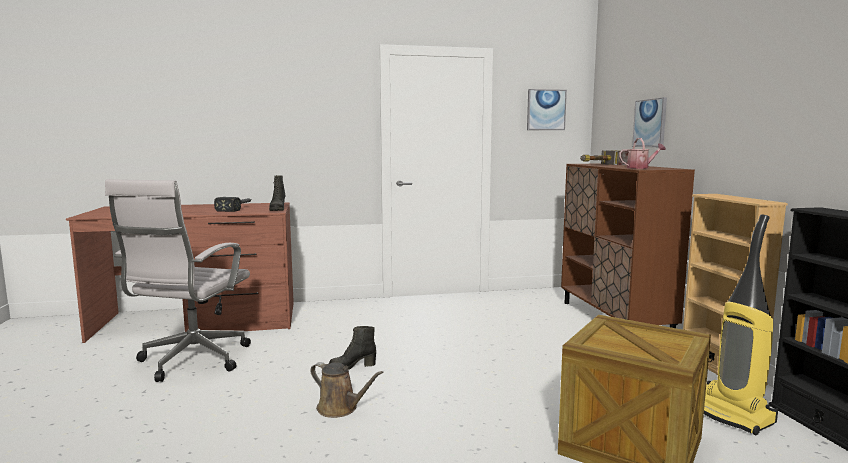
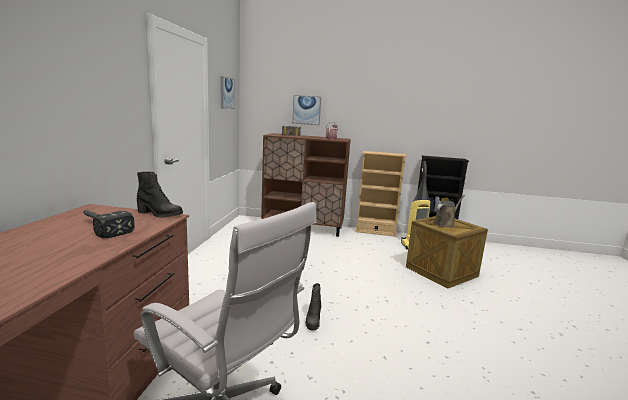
camera: 70 degrees left, 5 degrees up
(340, 408) = (384, 340): brown watering can -> brown watering can (445, 223)

